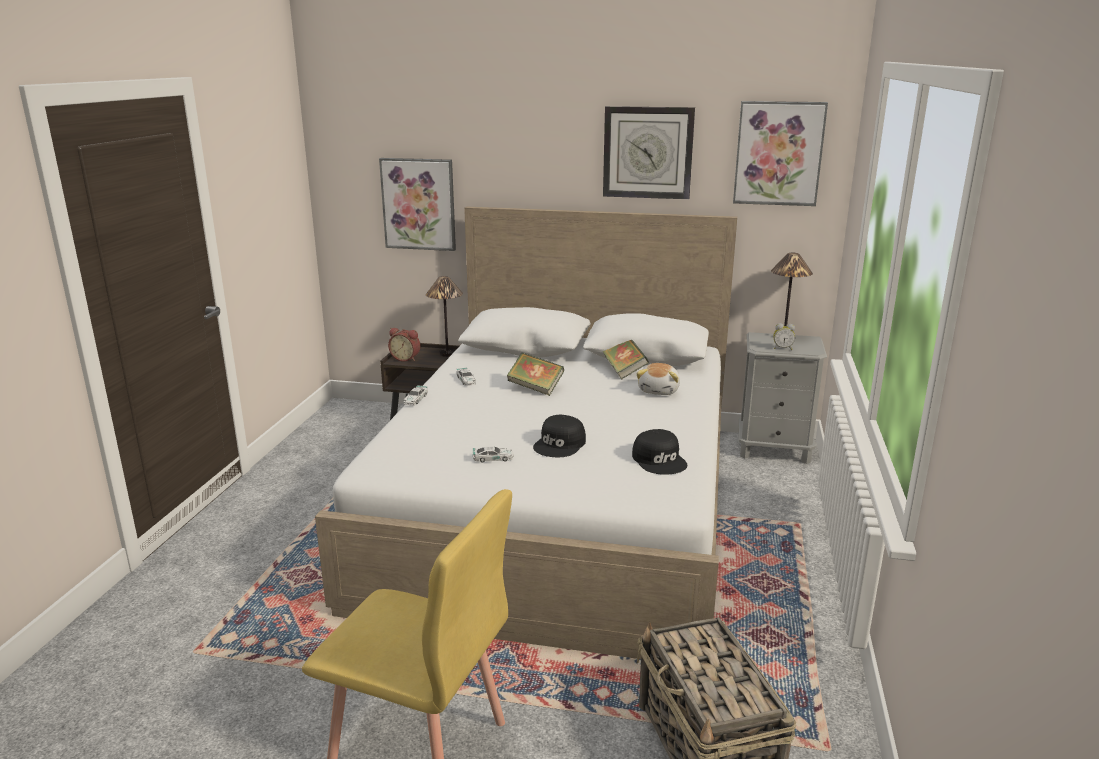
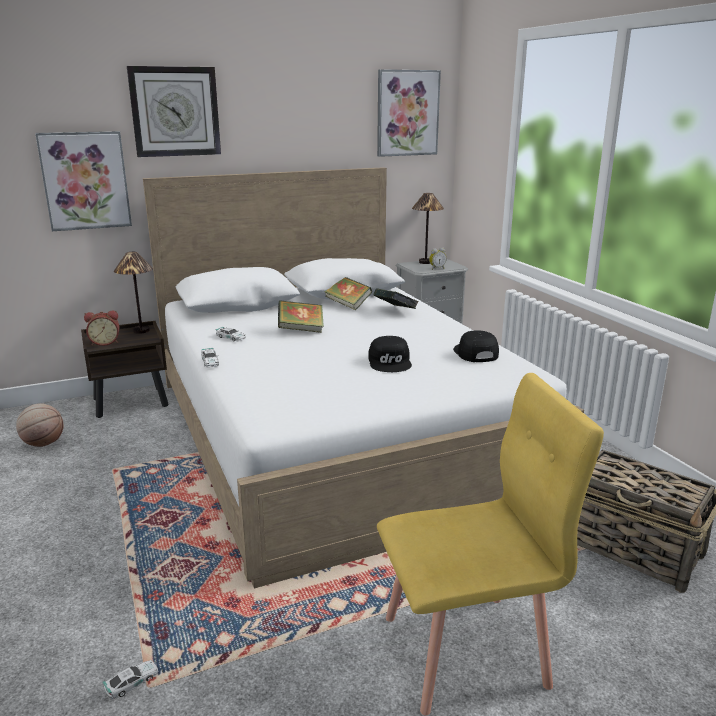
camera: 35 degrees left, 0 degrees up
(332, 437) = (43, 443): none -> basketball
(493, 458) = (357, 385): toy car -> toy car (132, 682)
(648, 152) = (308, 116): wall clock -> wall clock (175, 112)
(659, 390) = (395, 311): plush toy -> book
(660, 460) = (474, 353): black cap -> black cap turned 135 degrees counterclockwise

